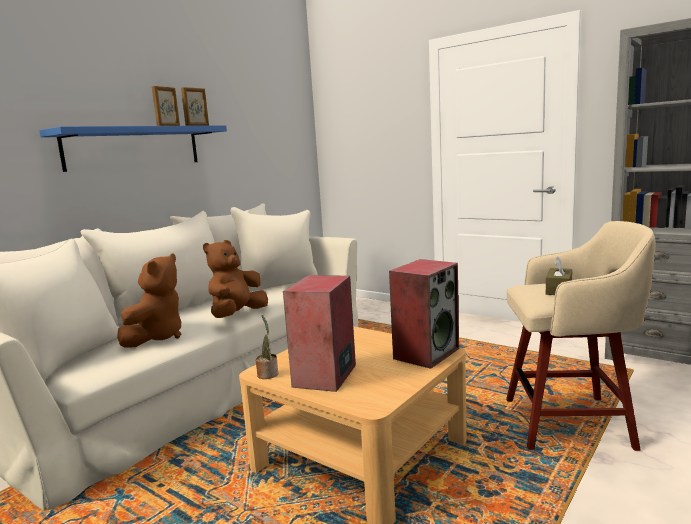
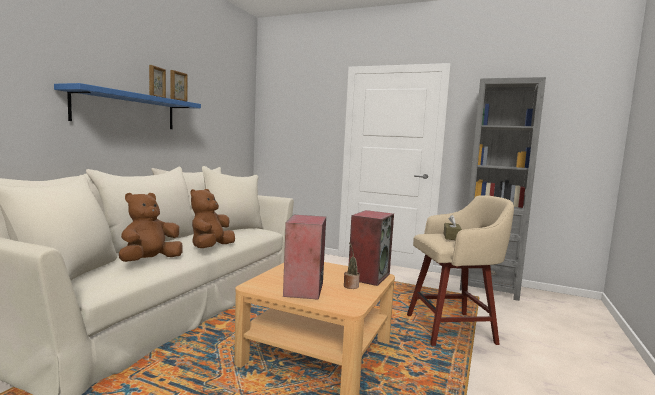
camera: 15 degrees left, 5 degrees down
(156, 337) = (150, 261): brown plush toy -> brown plush toy turned 150 degrees counterclockwise
(268, 374) = (258, 288): potted plant -> potted plant (350, 286)

